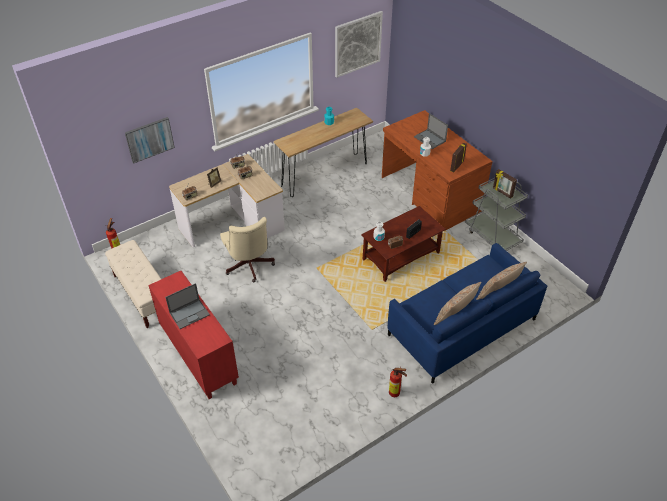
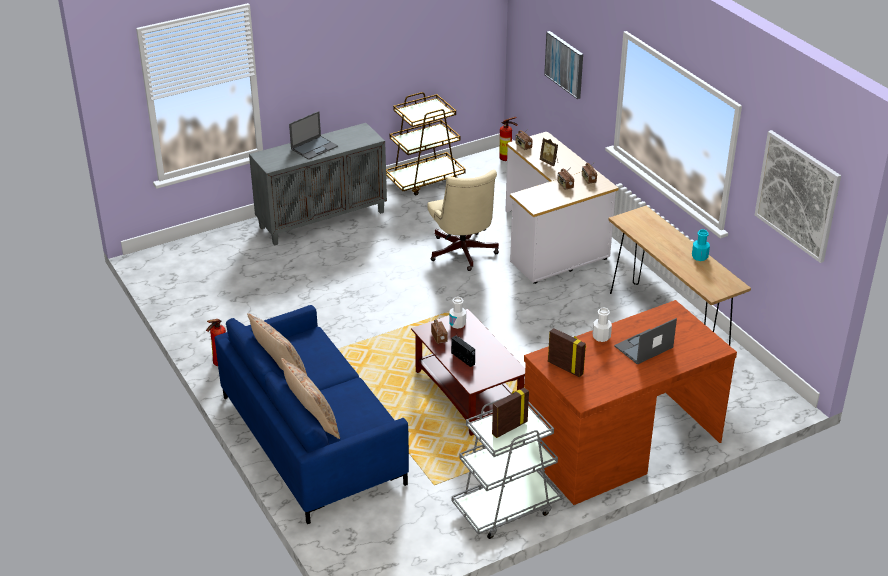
camera: 95 degrees right, 10 degrees down
(143, 295) = (425, 180): beige bench -> brown cart
(190, 313) = (314, 147): laptop -> laptop turned 105 degrees counterclockwise
(198, 356) = (322, 219): red cabinet -> grey cabinet
(249, 267) = (463, 254): beige office chair -> beige office chair turned 90 degrees counterclockwise

